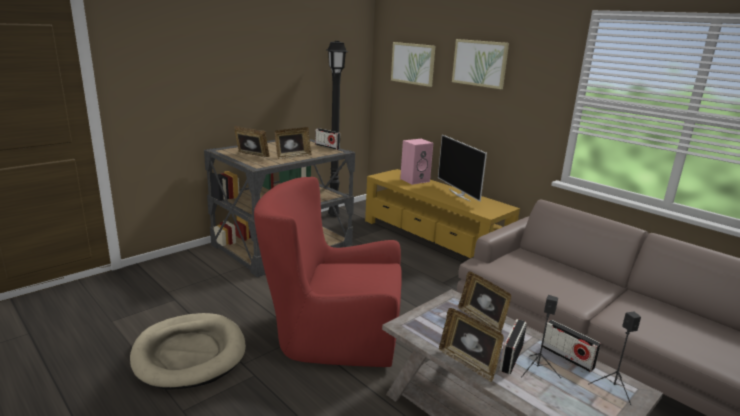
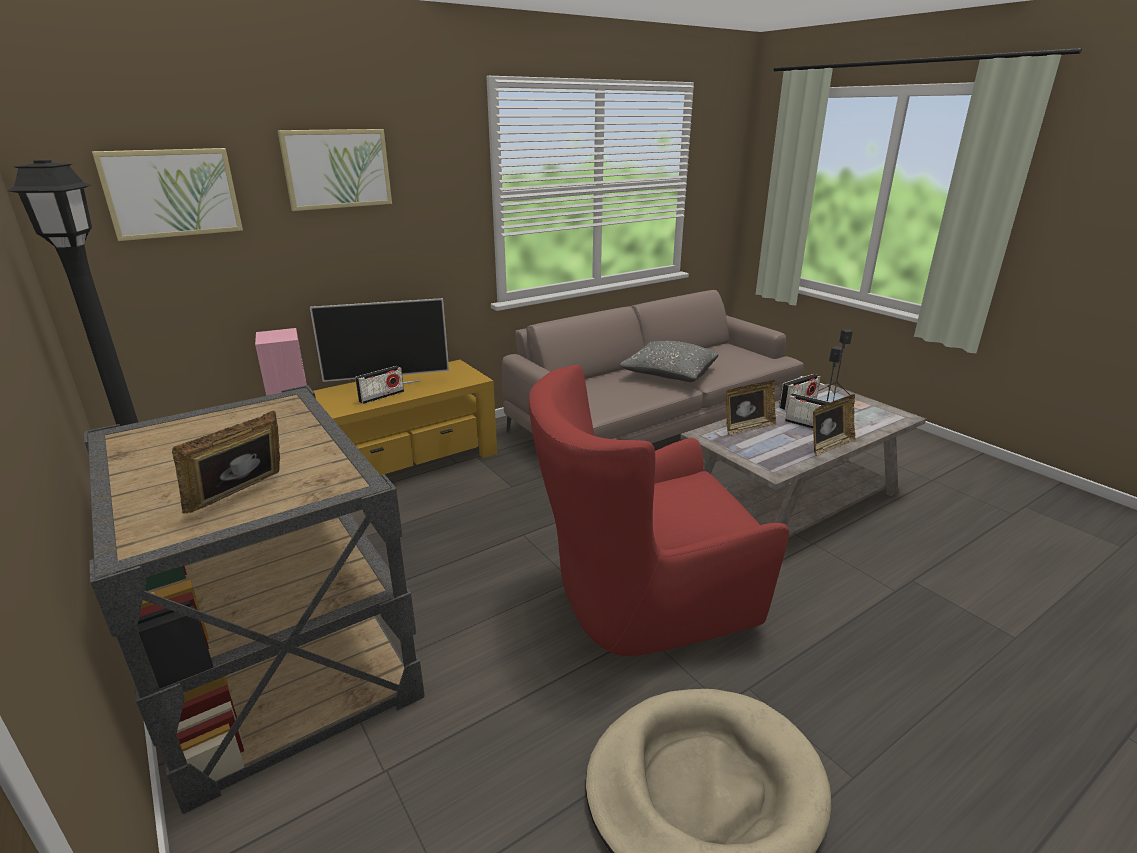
camera: 80 degrees left, 5 degrees up
(293, 156) = (293, 444): picture frame -> none
(327, 146) = (238, 407): radio -> radio (381, 396)
(332, 335) = (641, 599): red armchair -> red armchair turned 60 degrees clockwise
(607, 299) = (669, 375): none -> grey pillow

